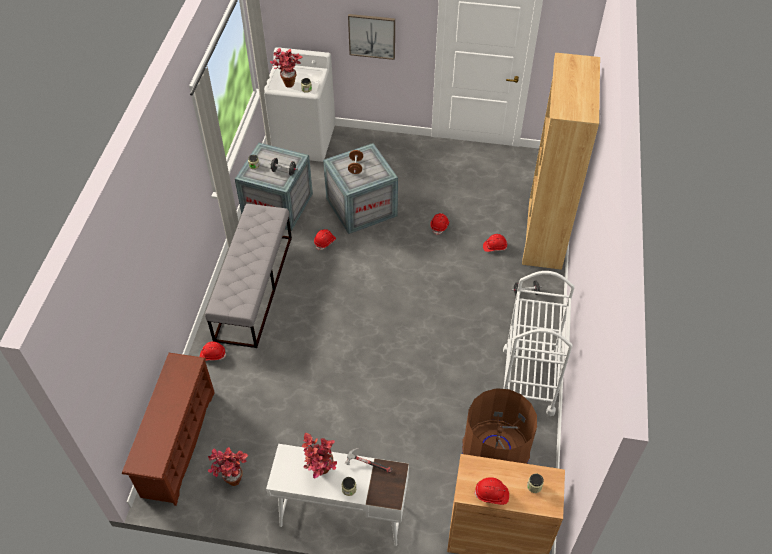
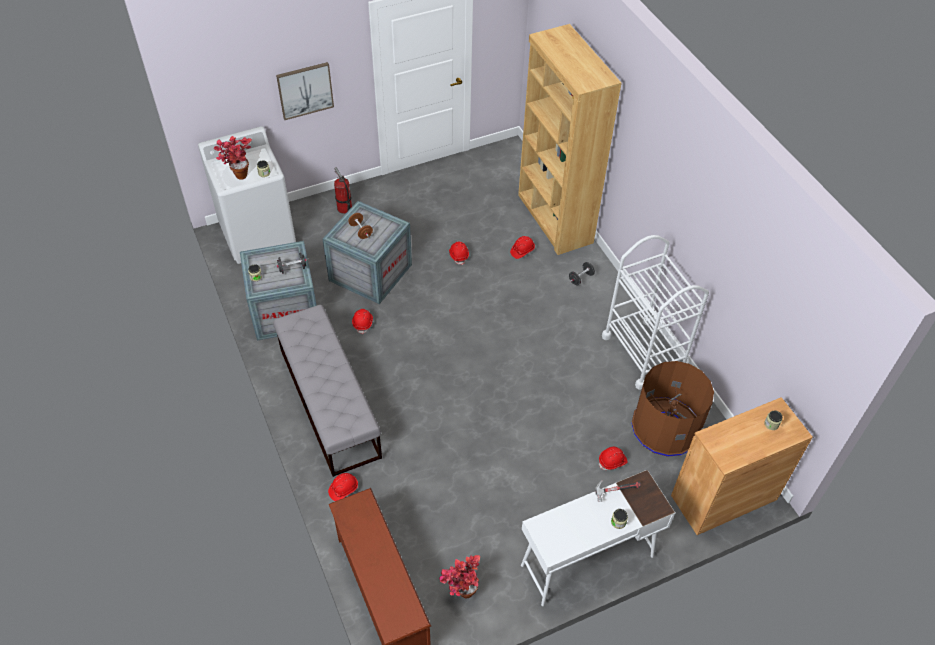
camera: 35 degrees left, 0 degrees up
(320, 473) = (582, 523): potted plant -> none
(381, 150) = (344, 208): none -> fire extinguisher
(491, 494) = (747, 450): red hard hat -> red hard hat (612, 461)

